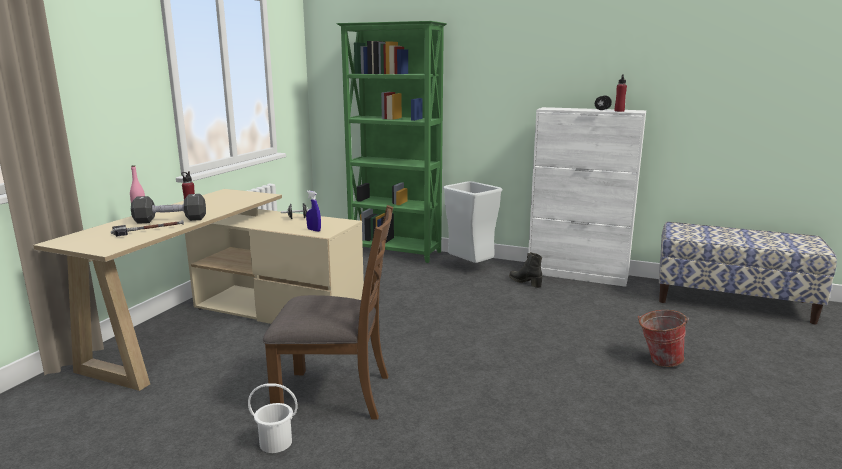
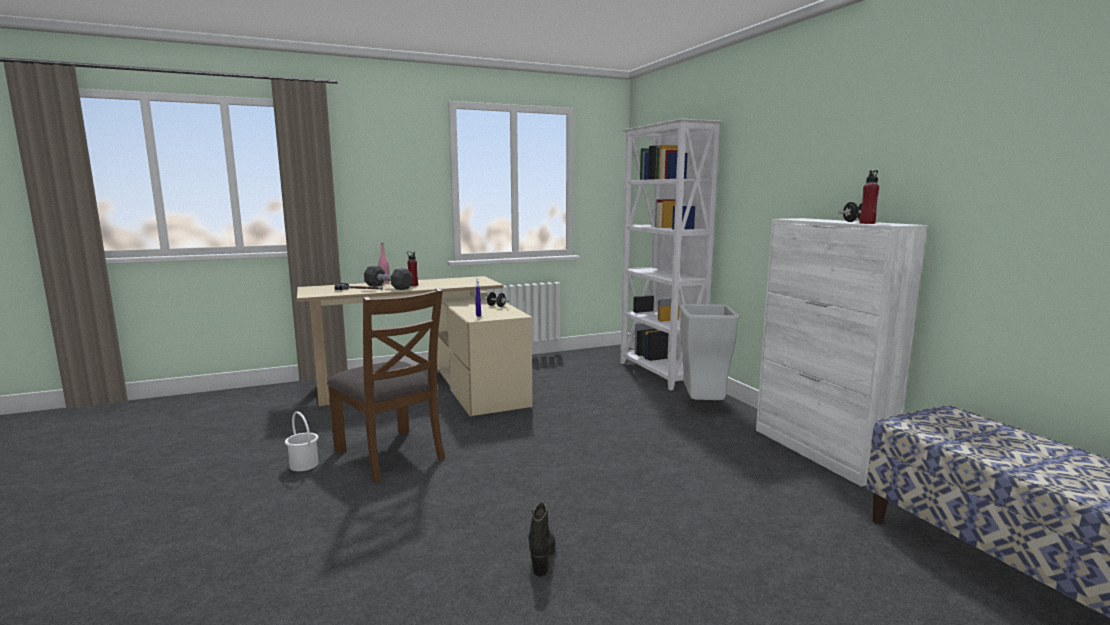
camera: 45 degrees right, 5 degrees down
(395, 252) = (659, 374): green bookcase -> white bookcase
(525, 282) = (732, 437): black boot -> black boot (542, 554)
(658, 361) = (707, 571): bucket -> none

